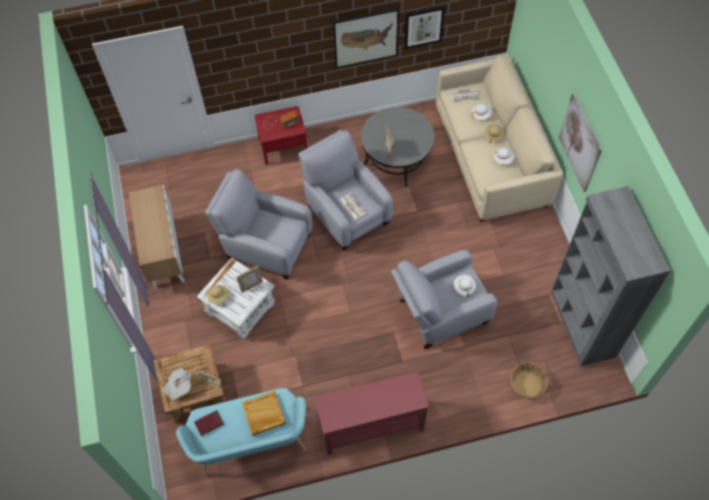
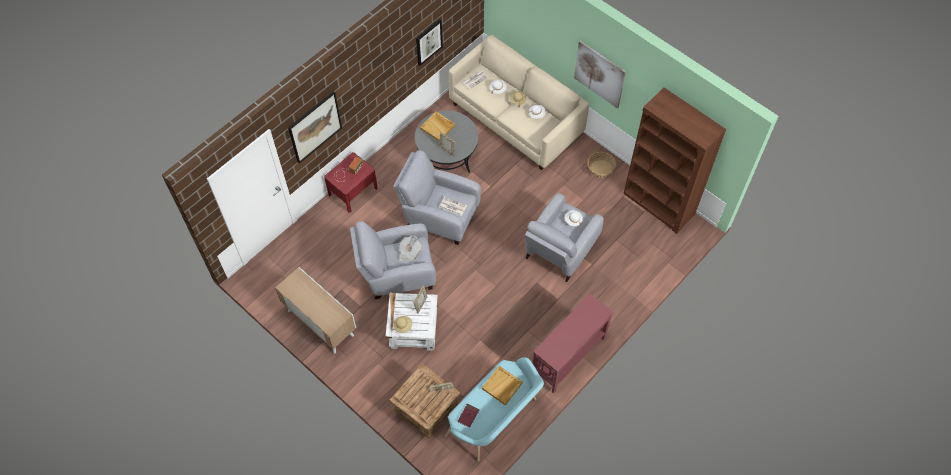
camera: 35 degrees left, 0 degrees up
(178, 387) = (423, 406): newspaper -> newspaper (409, 252)
(365, 37) = (392, 71): picture -> picture (315, 127)
(395, 123) = (438, 127): none -> beige tray
(527, 384) = (651, 266): basket -> basket (600, 169)
(582, 324) = (658, 204): grey bookcase -> brown bookcase

